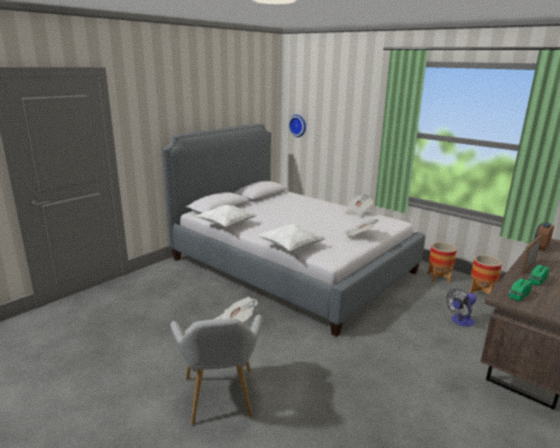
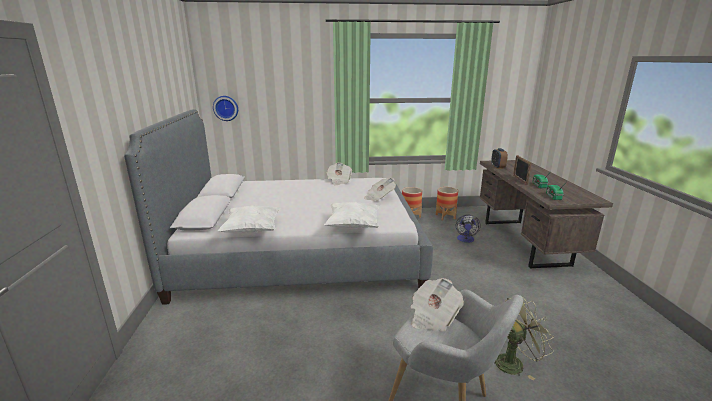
camera: 45 degrees left, 0 degrees up
(311, 419) = (513, 362): none -> green fan

